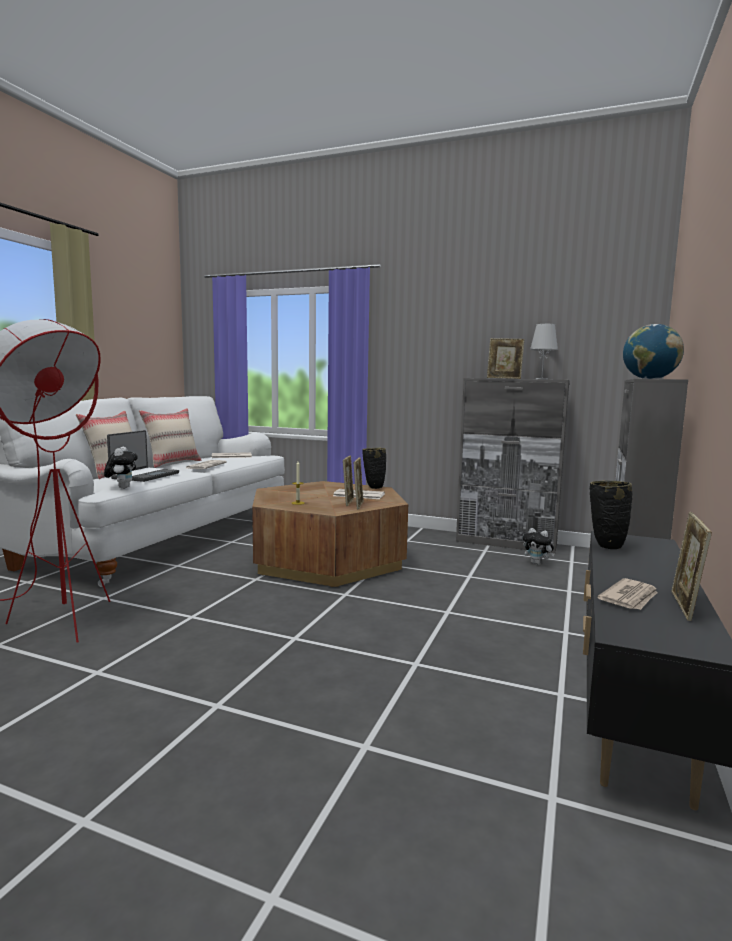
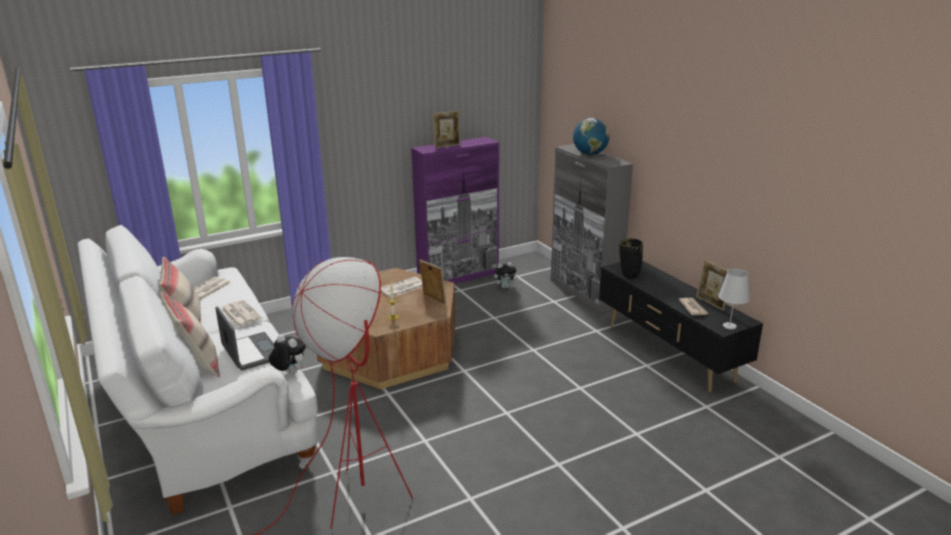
camera: 50 degrees left, 15 degrees up
(348, 502) = (418, 299): picture frame -> none
(374, 487) = (386, 273): black vase -> none
(506, 543) = (459, 277): grey cabinet -> purple cabinet
(541, 379) = (470, 140): white table lamp -> white table lamp (729, 326)

